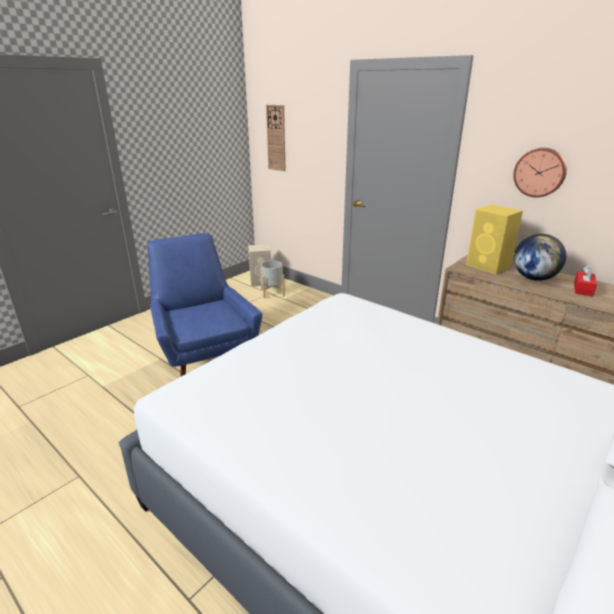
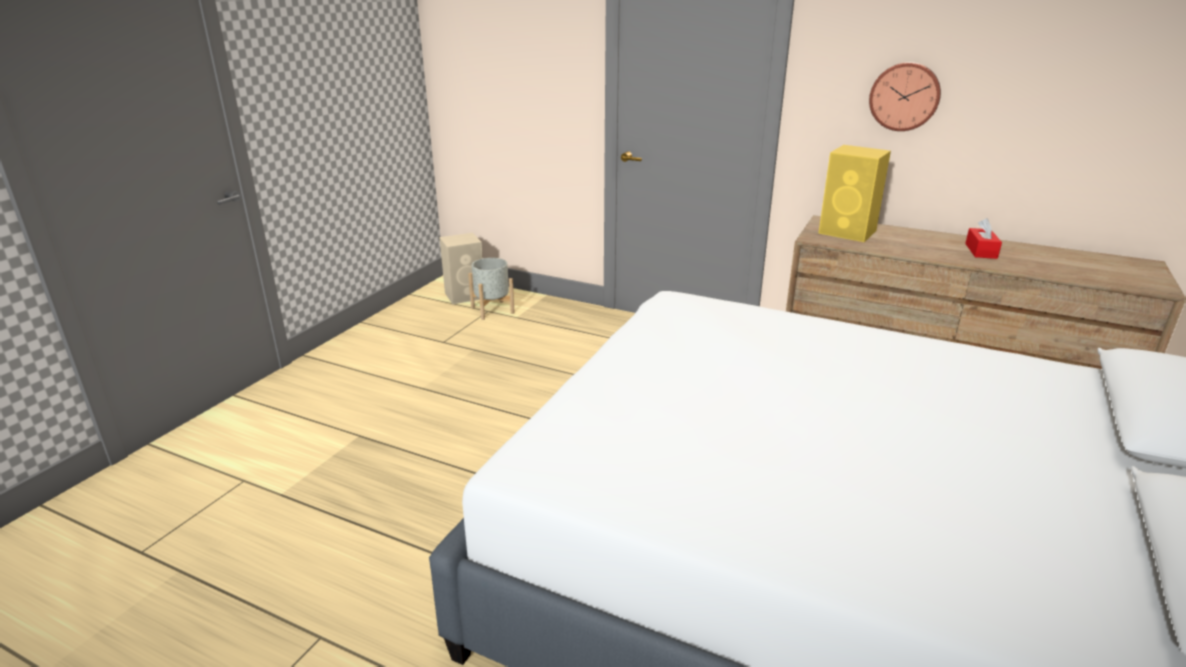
camera: 15 degrees left, 0 degrees up
(204, 355) = (431, 419): blue armchair -> none
(276, 138) = (477, 59): wall clock -> none
(534, 278) = (914, 243): globe -> none

